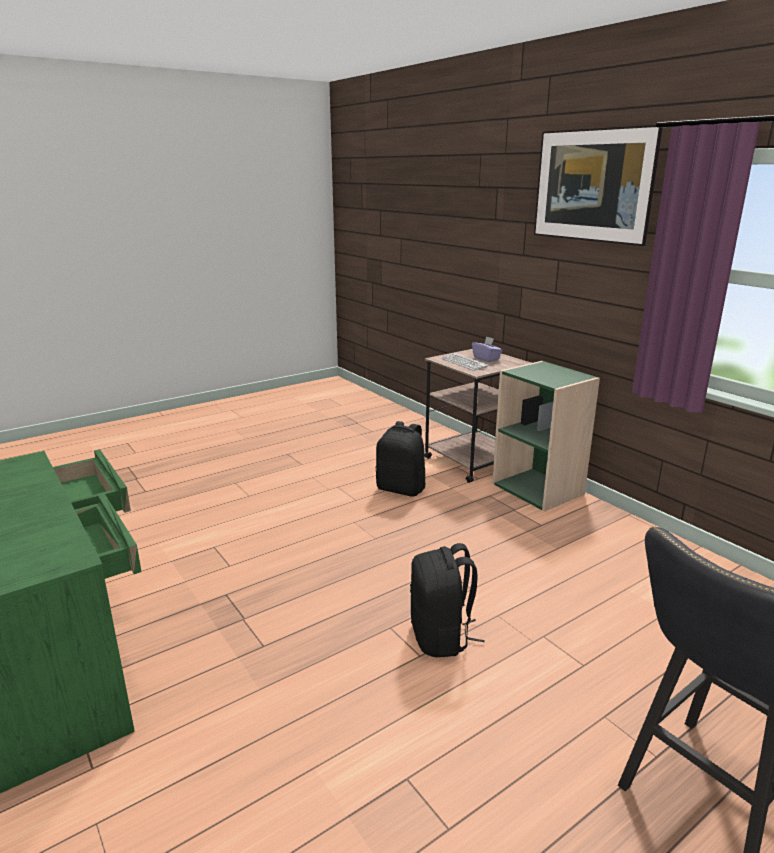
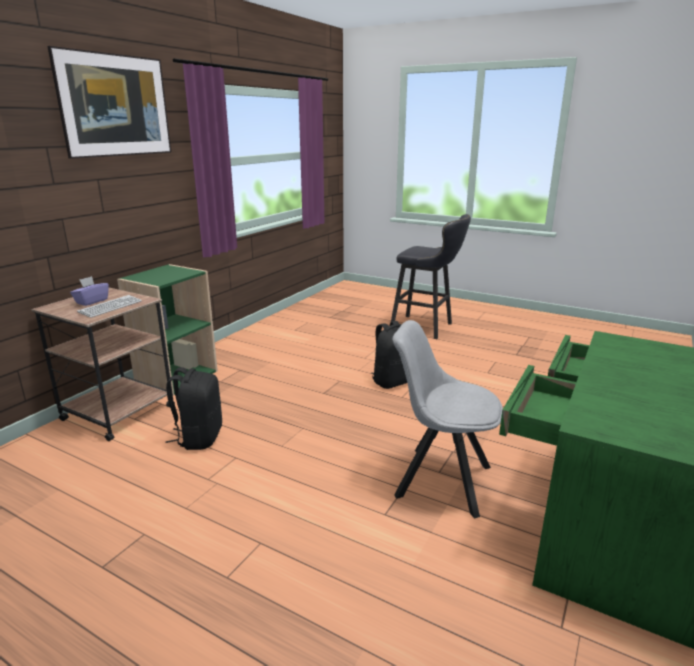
camera: 115 degrees left, 0 degrees up
(214, 590) = (440, 480): none -> grey chair

